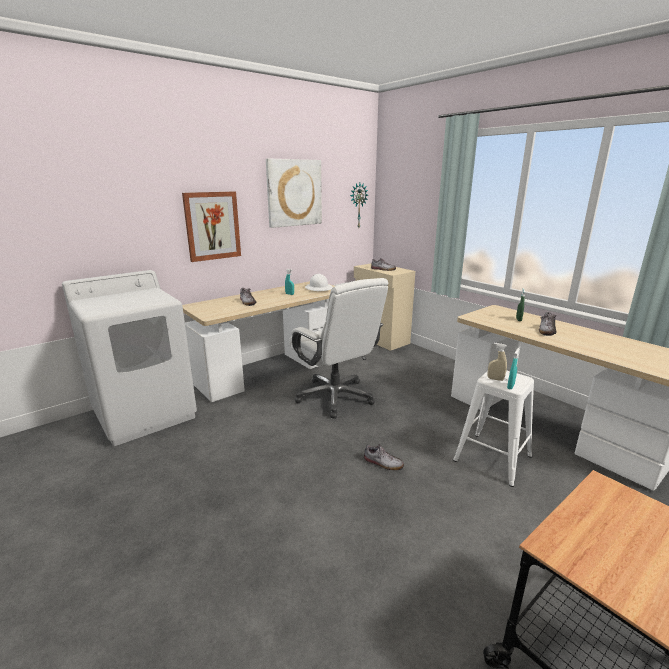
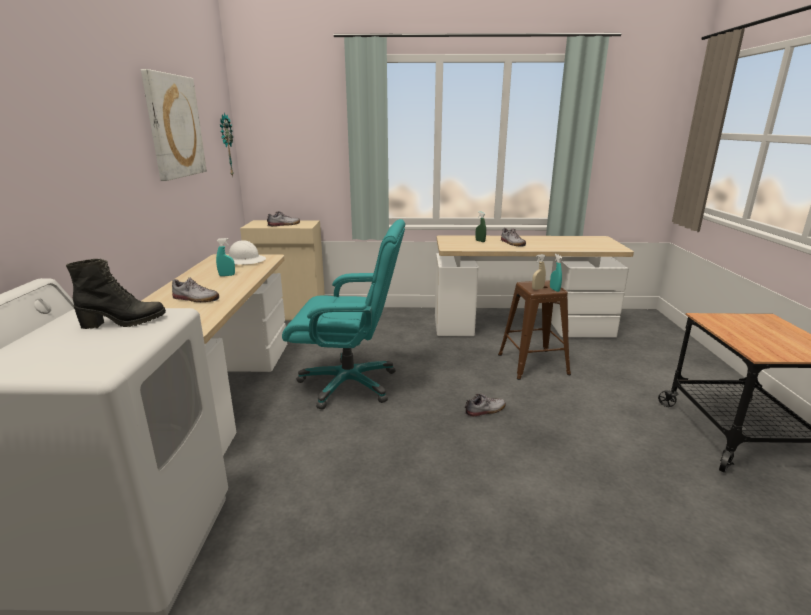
camera: 50 degrees left, 0 degrees up
(146, 298) = (124, 322): none -> black boot
(212, 226) = (100, 183): picture -> none
(335, 397) = (349, 384): white office chair -> turquoise office chair
(491, 458) = (532, 364): white stool -> brown stool

